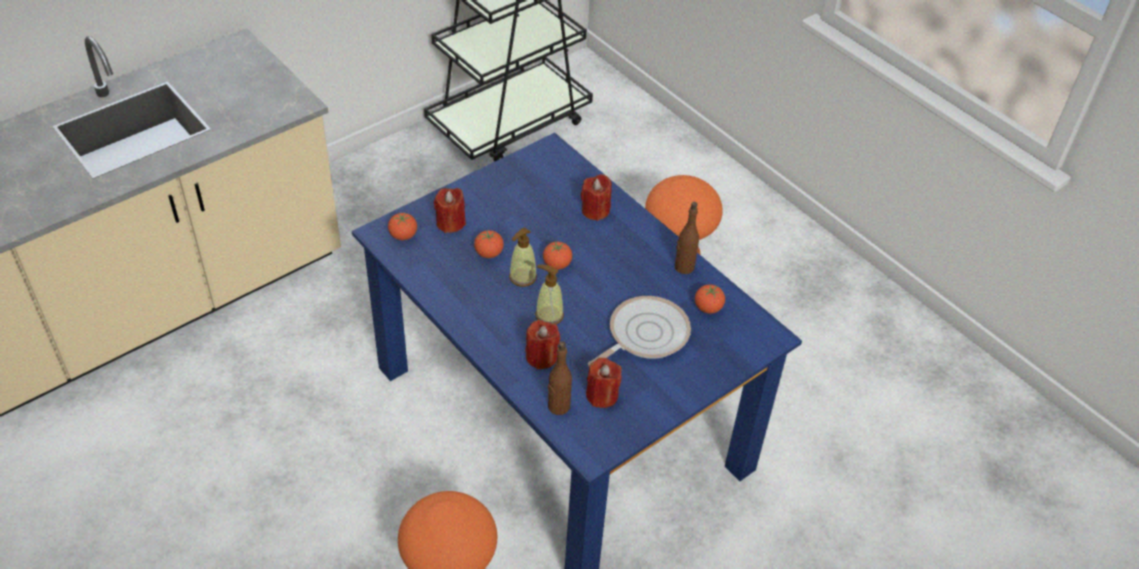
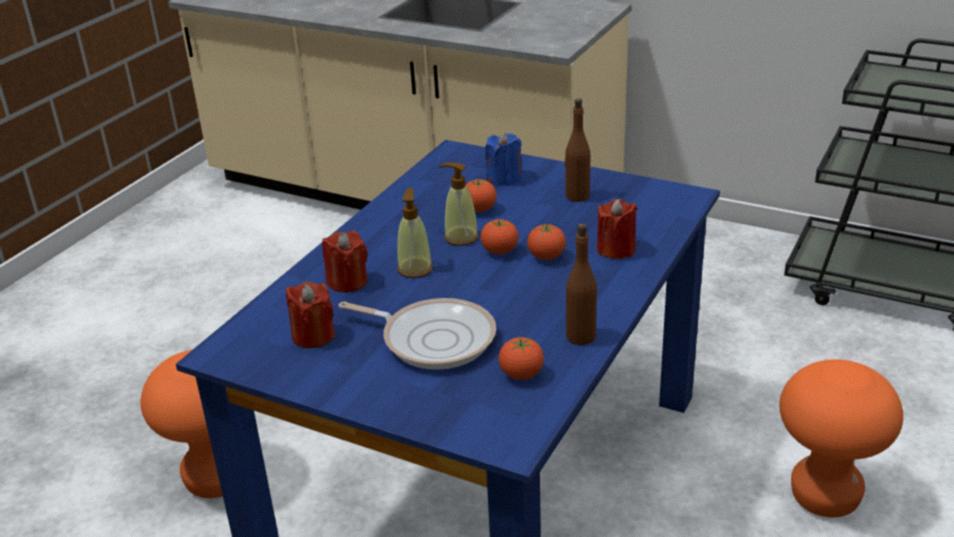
camera: 70 degrees right, 15 degrees down
(403, 236) = (461, 162): tomato -> tomato (546, 257)
(450, 223) = (504, 178): red candle -> blue candle
(558, 406) = (279, 312): brown bottle -> brown bottle (577, 196)

